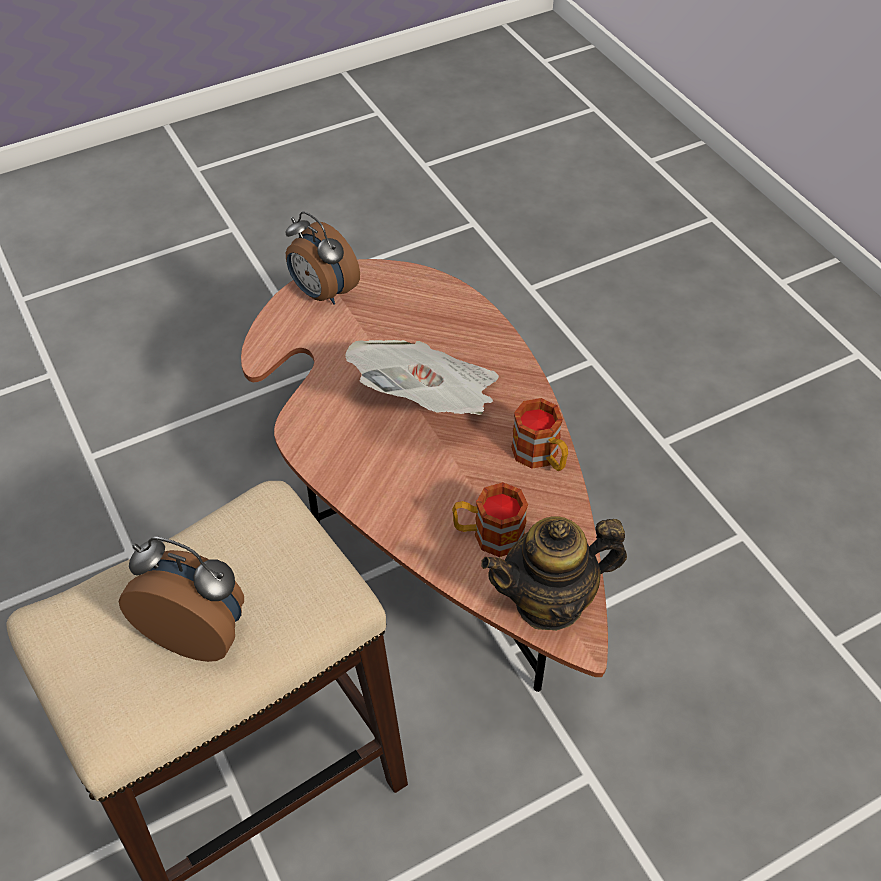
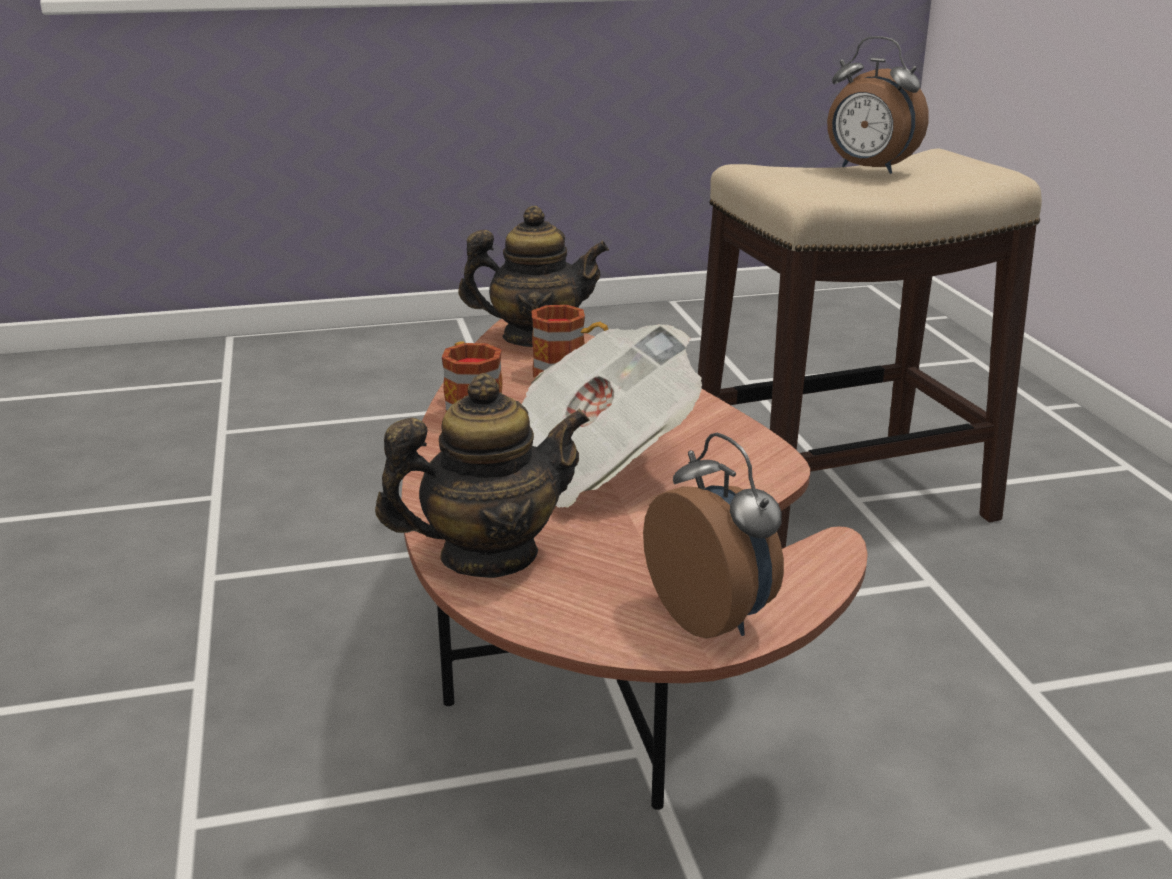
camera: 165 degrees left, 25 degrees down
(453, 312) = (488, 556): none -> teapot

